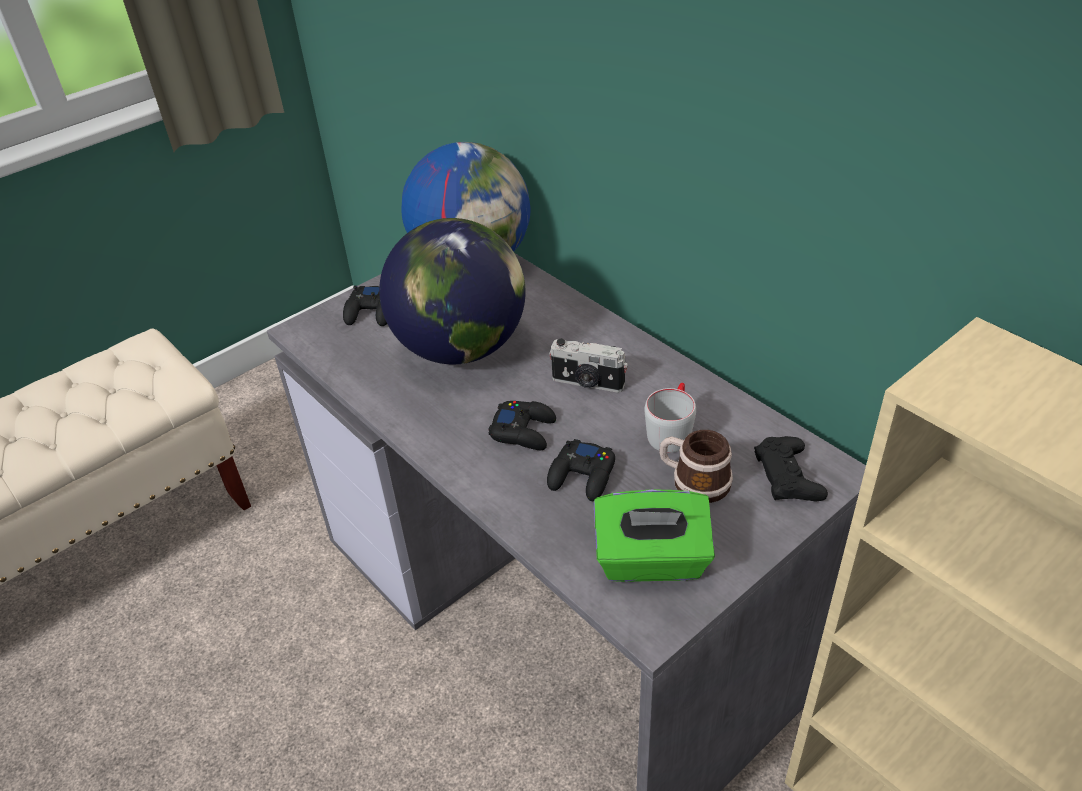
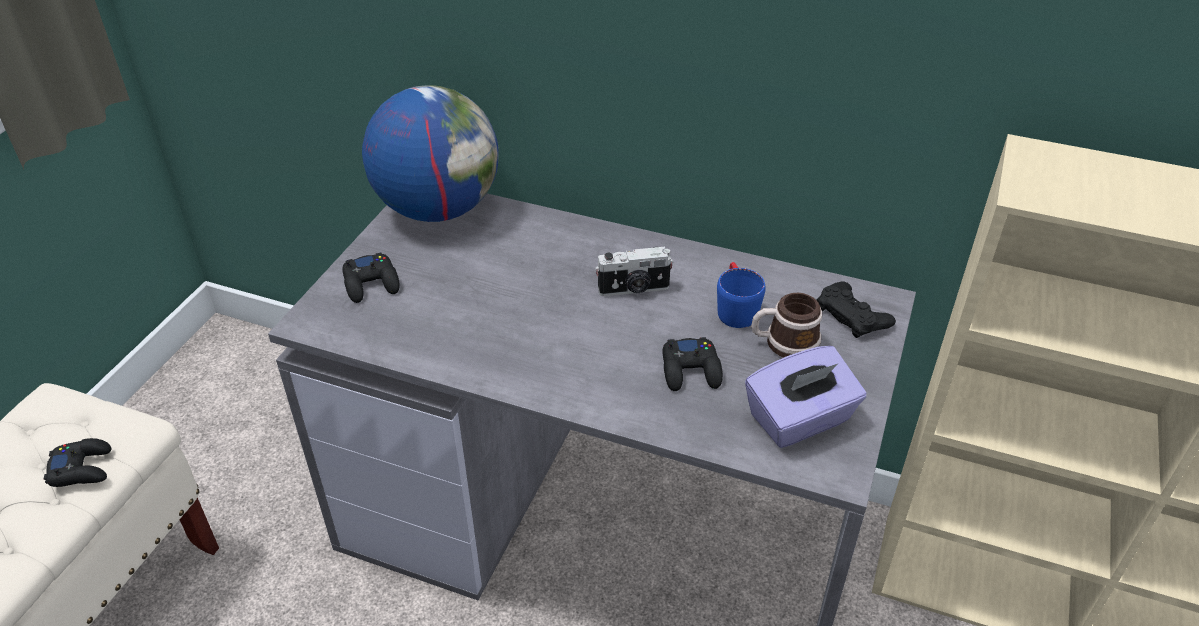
camera: 30 degrees left, 0 degrees up
(461, 347) = (491, 291): globe -> none
(524, 431) = (609, 348): black game controller -> black game controller (82, 468)
(651, 561) = (800, 420): green tissue box -> purple tissue box
(671, 430) = (735, 308): grey mug -> blue mug

